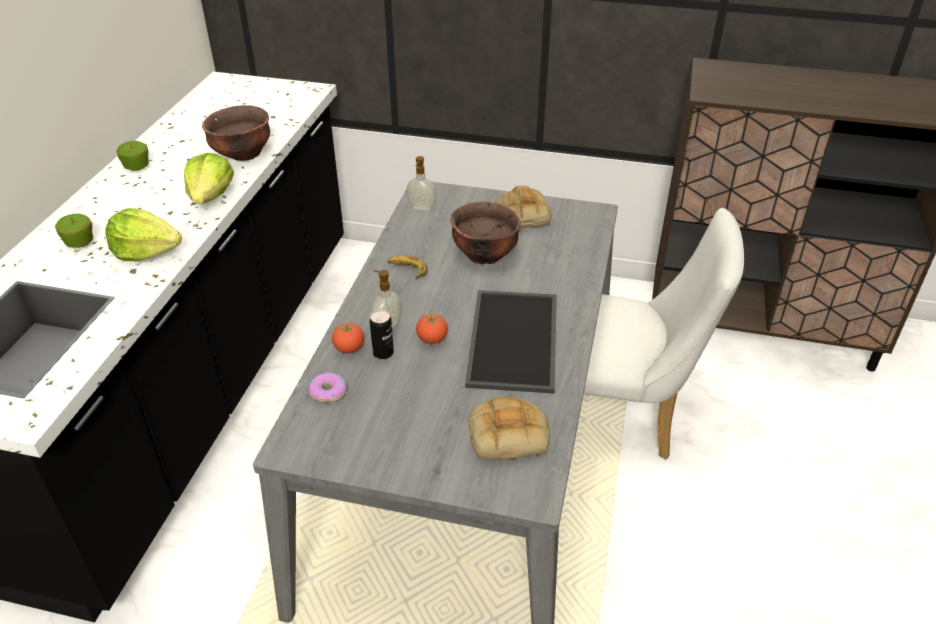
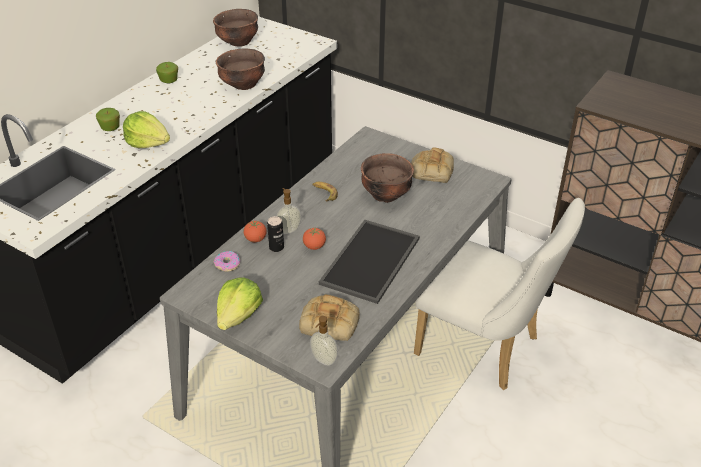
camera: 20 degrees right, 0 degrees up
(209, 105) = (238, 42): none -> brown bowl
(211, 196) = (206, 112): lettuce -> lettuce (239, 316)
(421, 208) = (359, 150): soap dispenser -> soap dispenser (323, 360)

